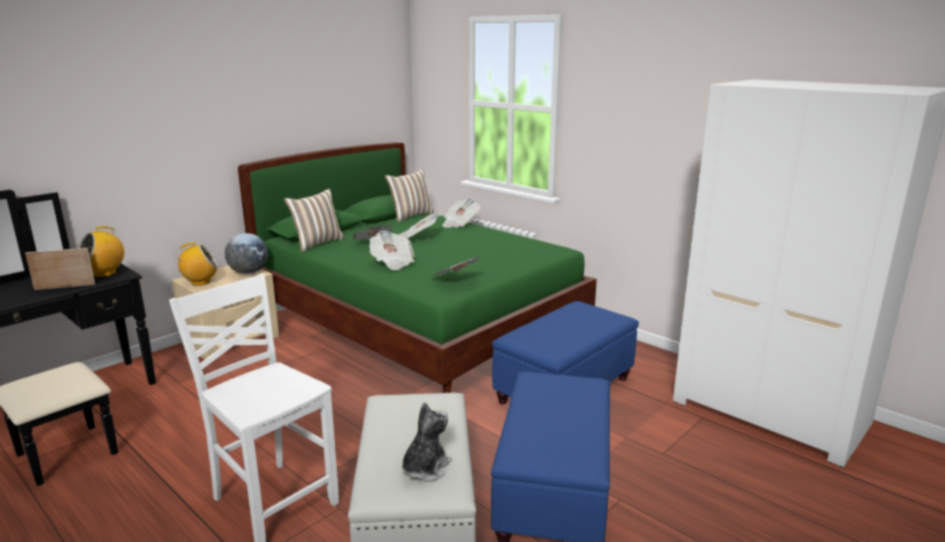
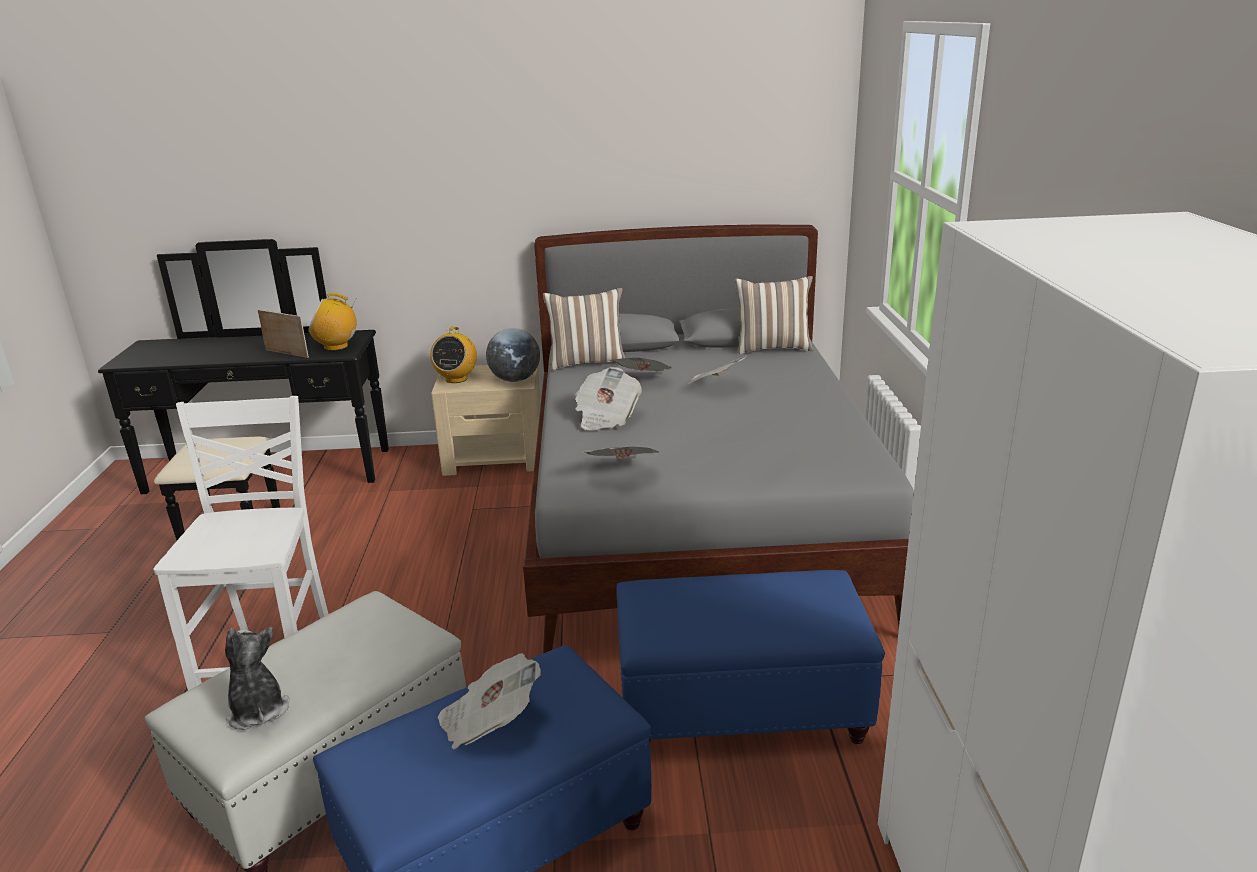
camera: 45 degrees right, 5 degrees up
(200, 282) = (456, 379): radio -> radio turned 75 degrees clockwise
(419, 327) = (699, 521): green bed -> grey bed
(425, 468) = (257, 710): plush toy -> plush toy turned 105 degrees counterclockwise
(460, 223) = (814, 379): newspaper -> newspaper (489, 722)

